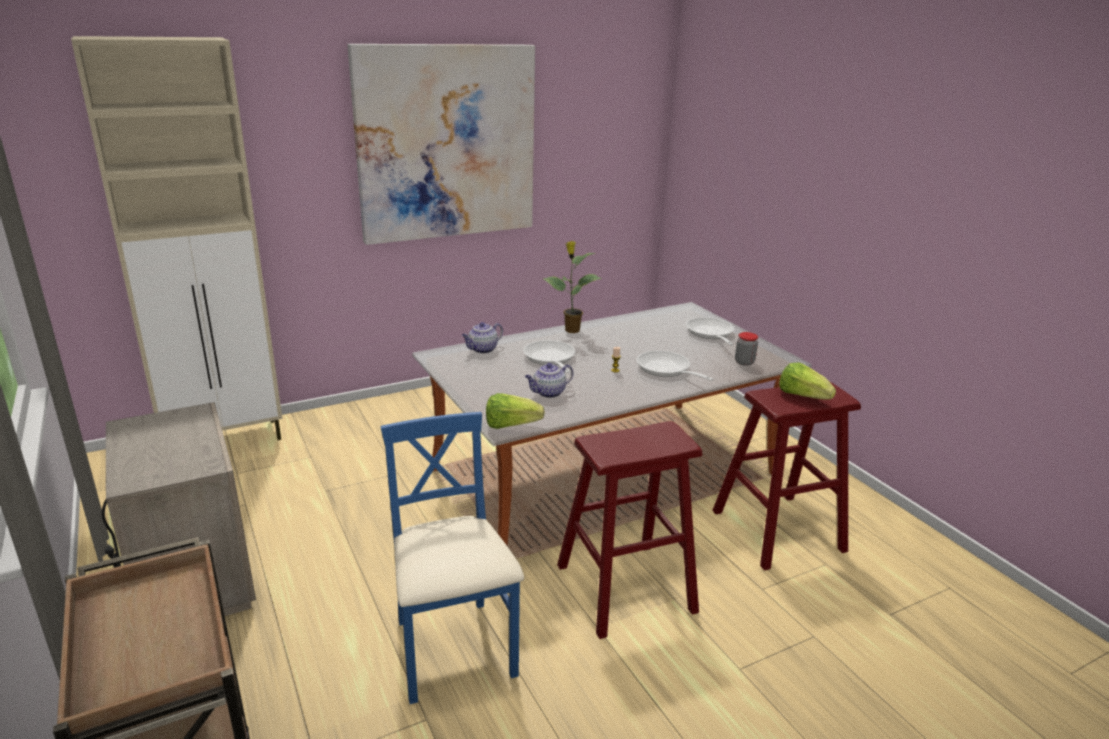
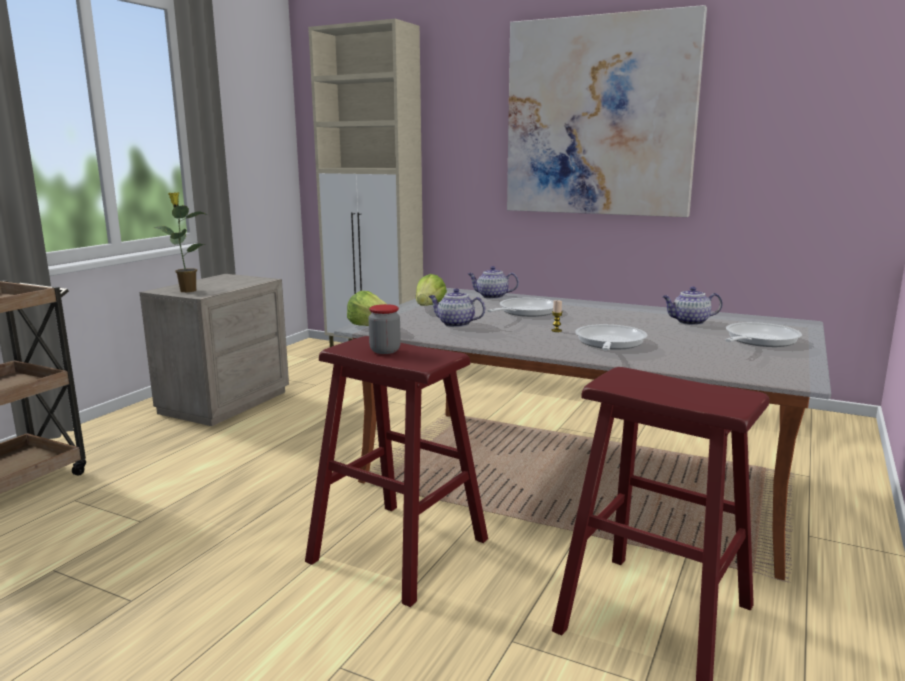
camera: 55 degrees right, 10 degrees down
(453, 650) = (228, 503): blue chair -> none
(571, 330) = (604, 305): potted plant -> potted plant (187, 290)
(649, 329) = (689, 322): none -> teapot
(744, 362) = (725, 365): jar -> jar (385, 350)
(802, 396) = (675, 389): lettuce -> lettuce (429, 307)

